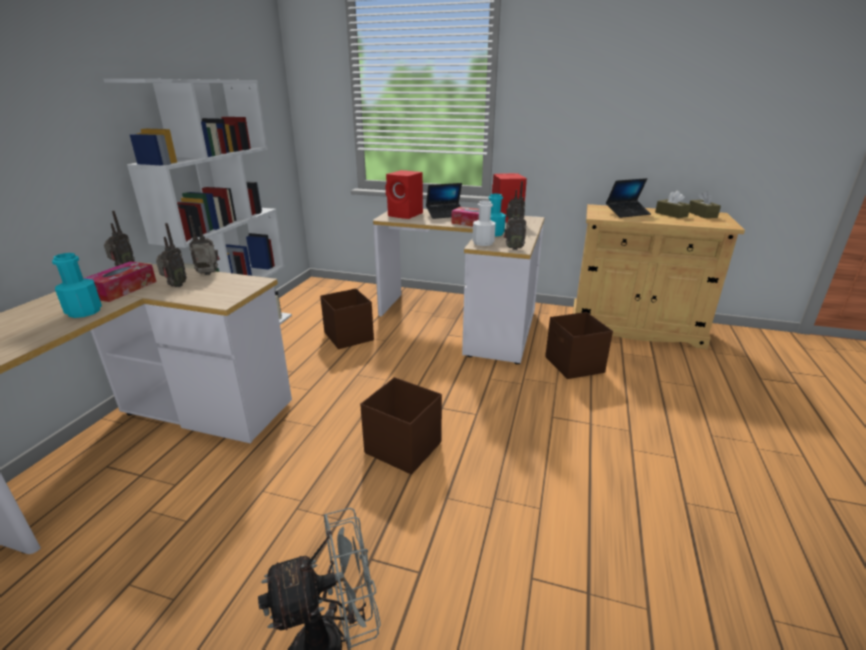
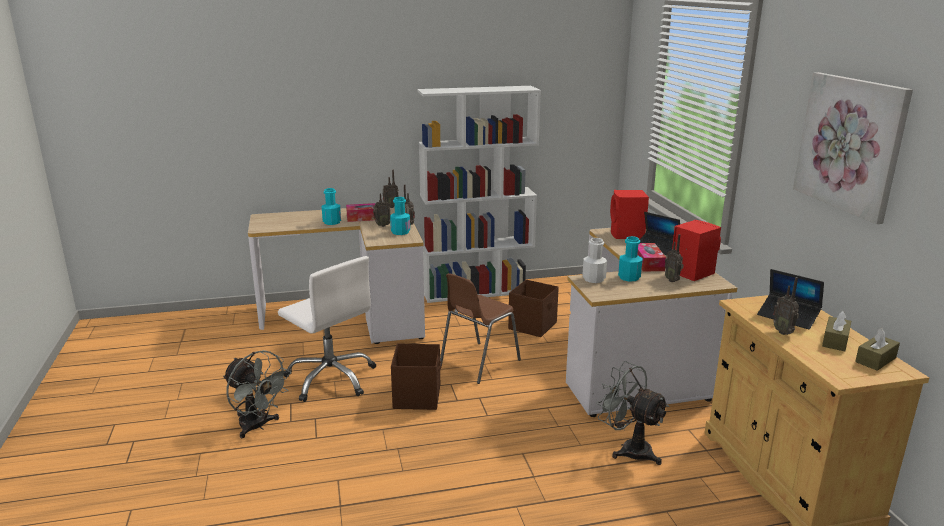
camera: 60 degrees right, 5 degrees down
(221, 282) = (400, 232): none -> turquoise bottle
(286, 509) = (331, 378): none -> white office chair
(378, 386) = (478, 363): none -> brown chair
(513, 248) = (597, 292): radio -> radio (783, 332)
(574, 365) = (629, 449): brown storage box -> grey fan
(633, 73) = (851, 144): none -> picture

